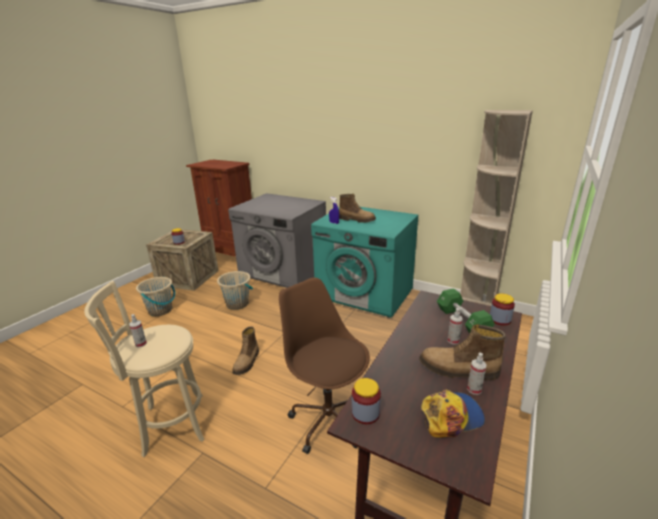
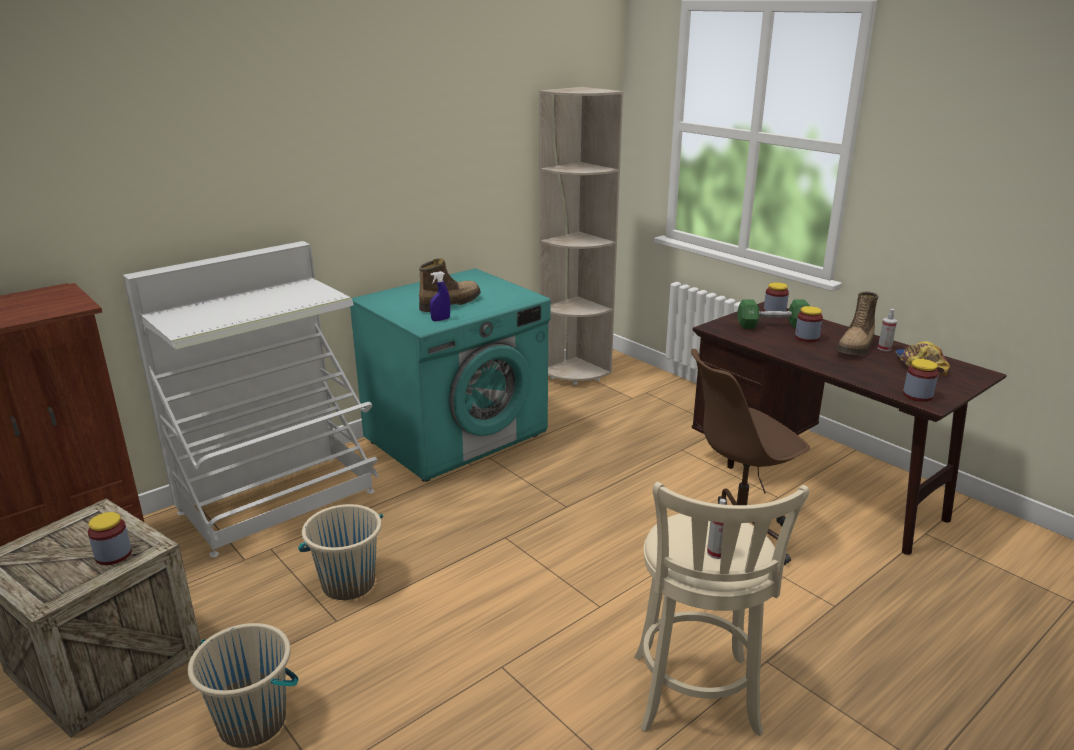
camera: 70 degrees left, 0 degrees up
(247, 362) = (569, 592): boot -> none
(283, 274) = (281, 504): grey washing machine -> white shoe rack
(453, 340) = (807, 338): spray bottle -> jar

